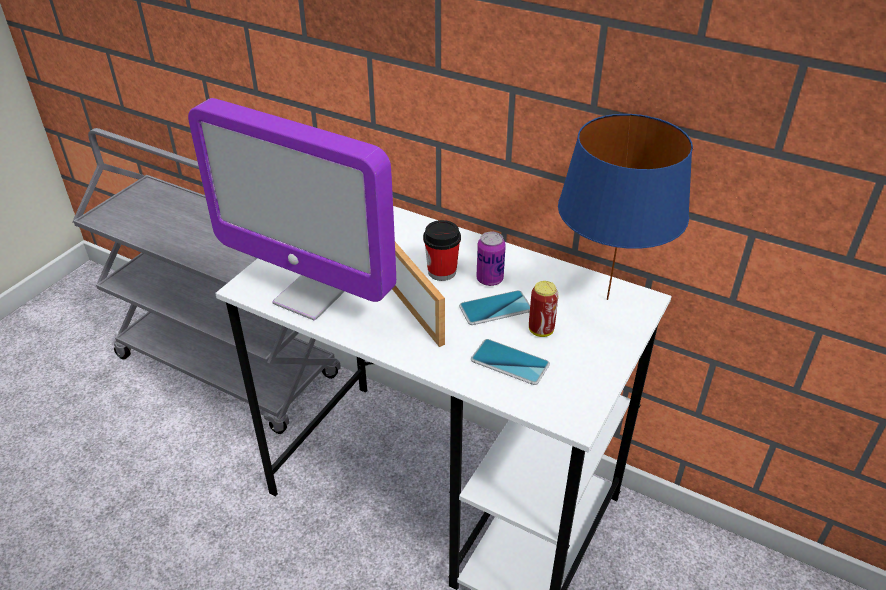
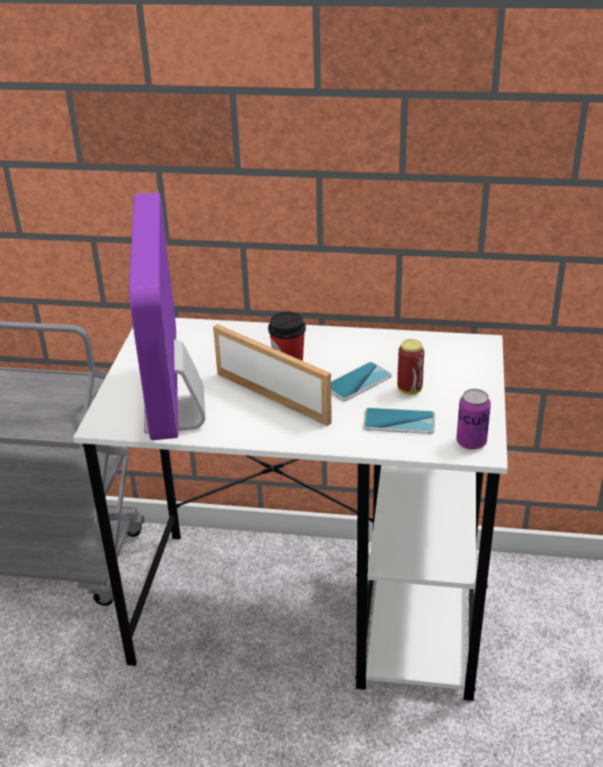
camera: 20 degrees left, 5 degrees down
(311, 296) = (175, 415): monitor -> monitor turned 75 degrees clockwise
(489, 279) = (337, 360): can -> can (471, 442)
(606, 298) = (449, 350): blue table lamp -> none

